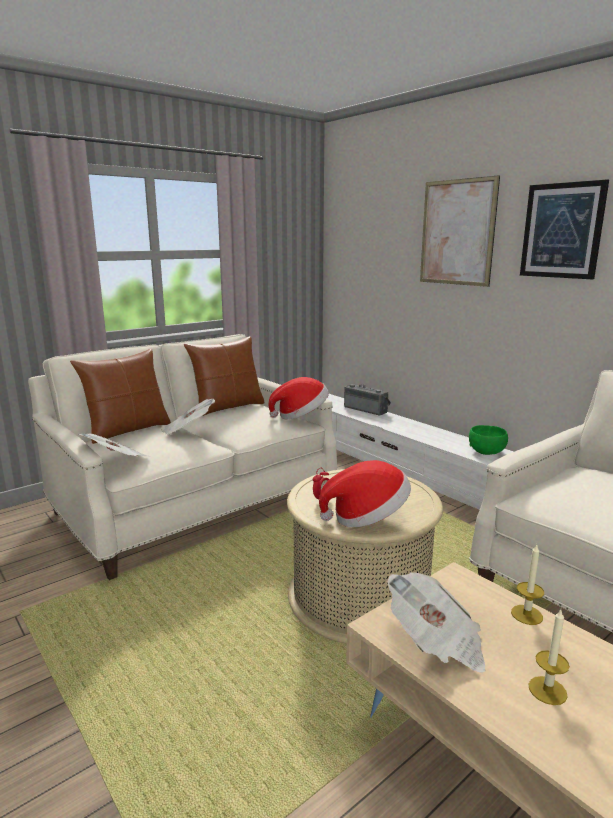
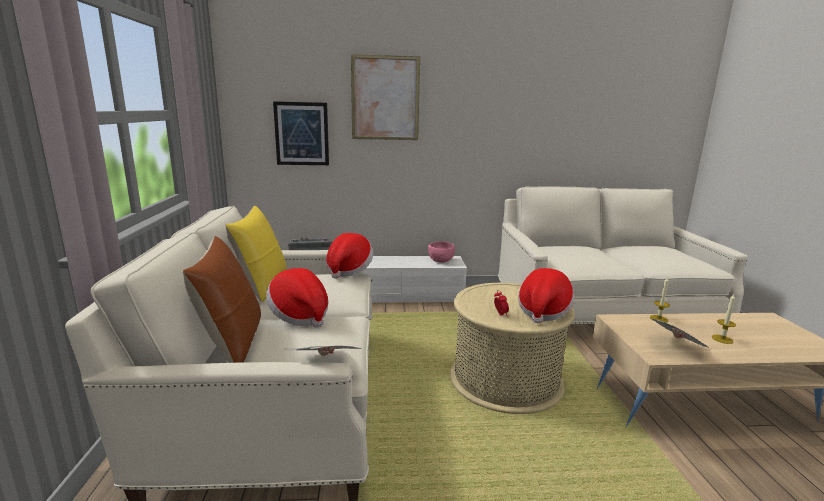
camera: 55 degrees left, 0 degrees up
(187, 431) = (299, 315): newspaper -> hat
(227, 407) = (262, 286): brown pillow -> yellow pillow
(487, 452) = (441, 260): green bowl -> pink bowl
(562, 231) = (470, 100): picture -> picture (302, 134)

